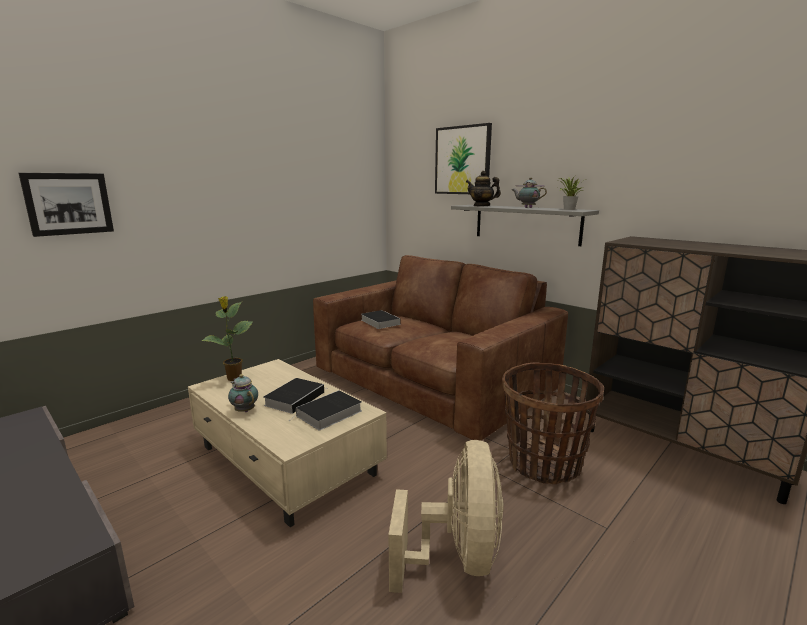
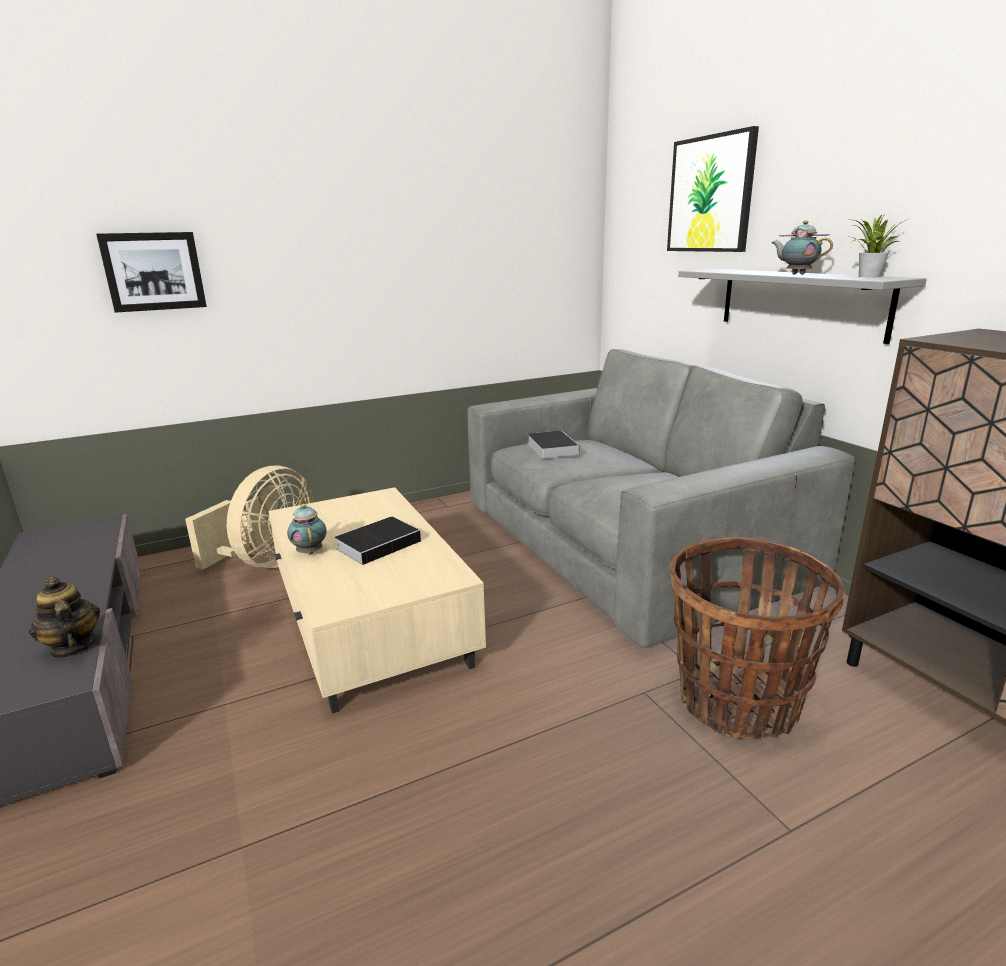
camera: 20 degrees right, 5 degrees up
(234, 378) = (325, 507): potted plant -> none
(328, 414) = (405, 573): book -> none
(433, 381) = (627, 544): brown sofa -> grey sofa
(457, 557) = (523, 811): beige fan -> beige fan (267, 562)
(481, 206) = (726, 271): teapot -> teapot (72, 647)

